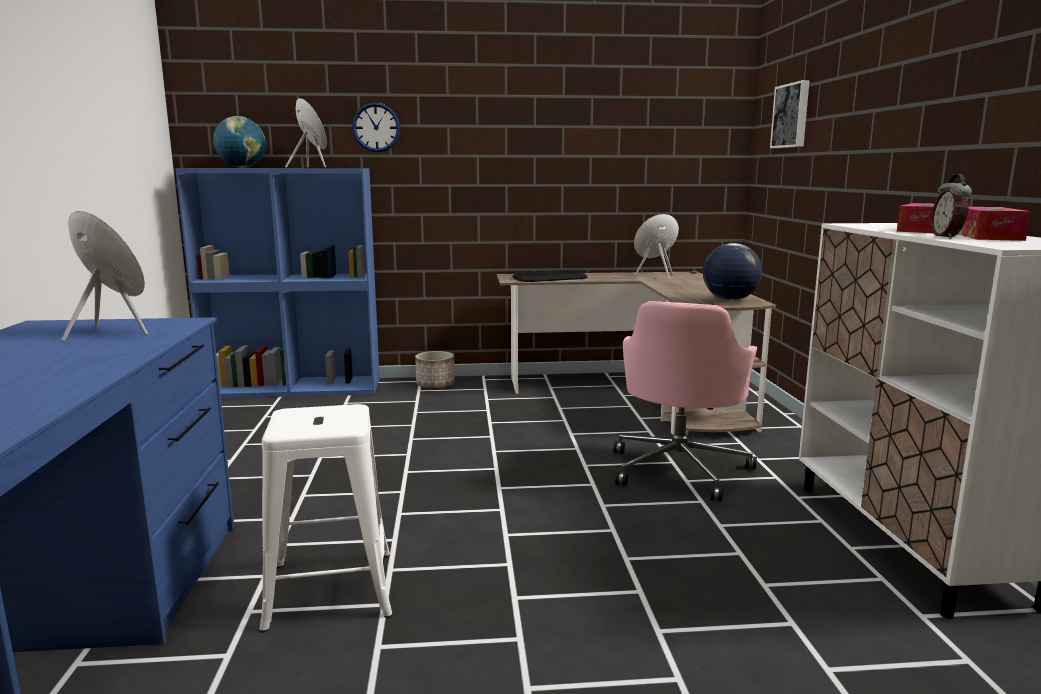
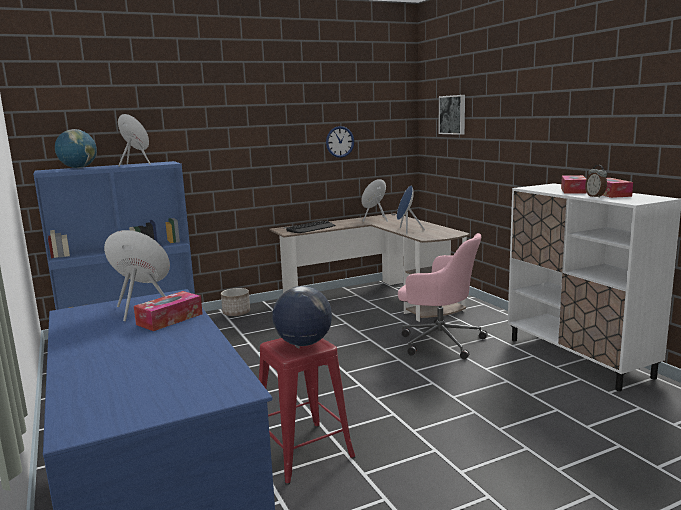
camera: 20 degrees left, 0 degrees up
(113, 346) = (169, 319): none -> tissue box
(330, 589) = (303, 452): white stool -> red stool
(376, 127) = (177, 131): wall clock -> wall clock (340, 141)
(679, 293) = (406, 231): none -> blue speaker
(679, 469) = (439, 341): pink office chair -> pink office chair turned 60 degrees counterclockwise
(729, 300) = (441, 233): globe -> globe (303, 343)

